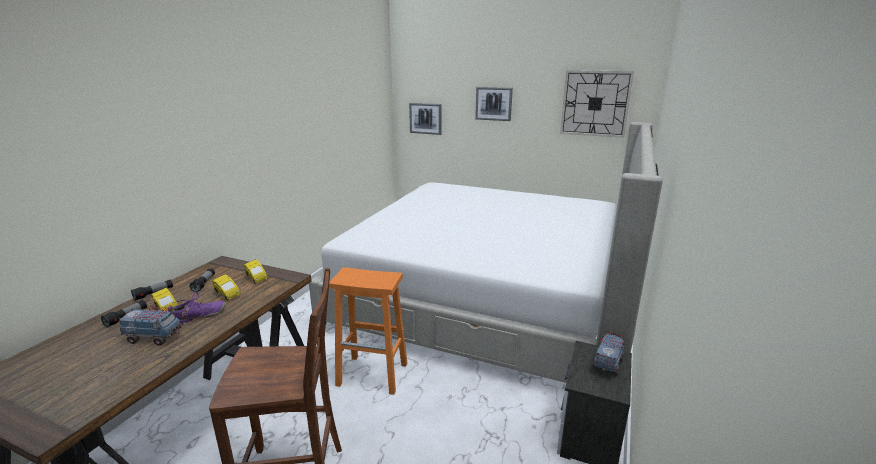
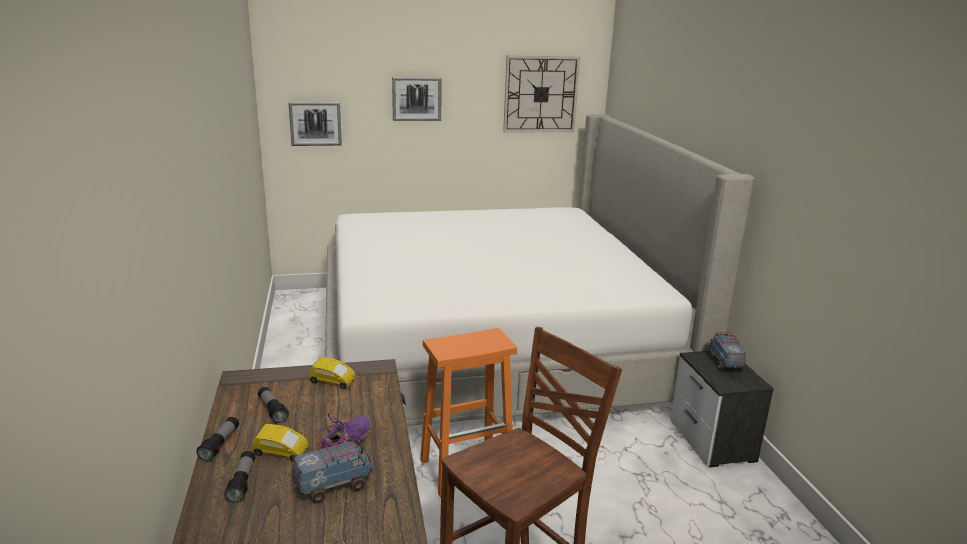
camera: 35 degrees left, 0 degrees up
(227, 294) = (330, 411): yellow toy car -> none

